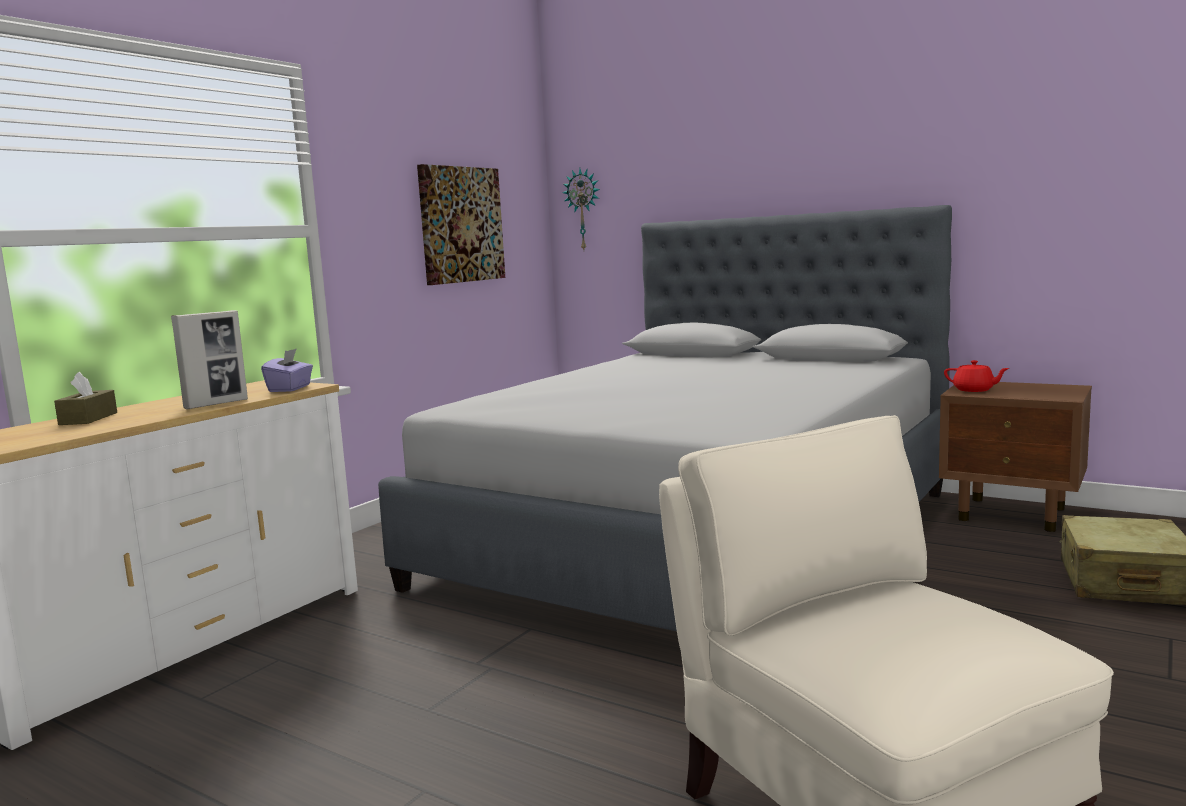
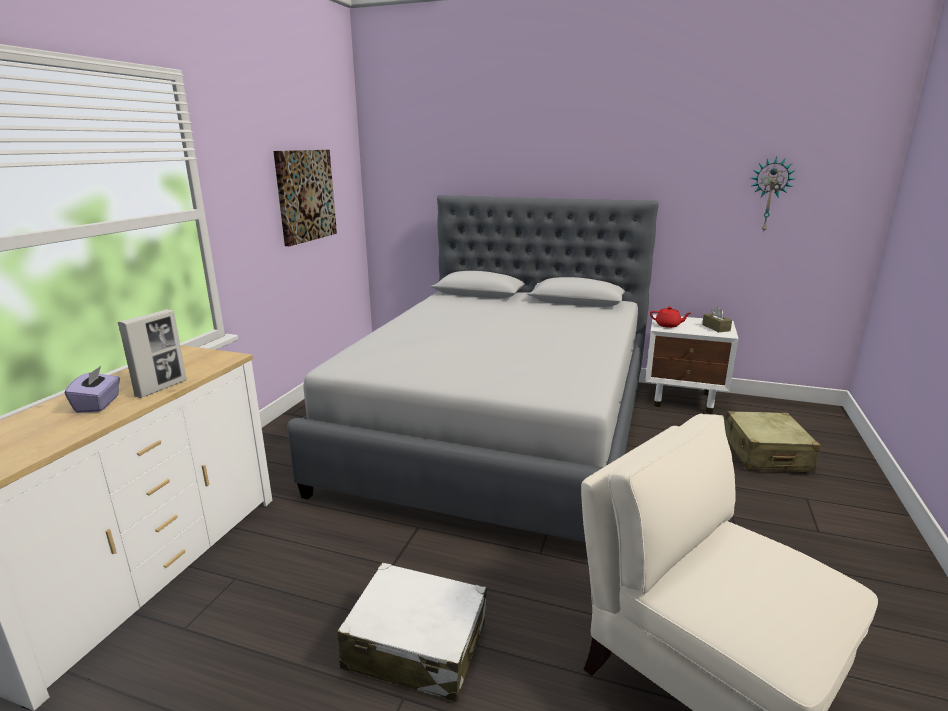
camera: 15 degrees left, 10 degrees up
(88, 419) = (49, 415): brown tissue box -> brown tissue box (716, 328)
(290, 388) = (214, 362): purple tissue box -> purple tissue box (98, 404)
(467, 742) = (416, 645): none -> white suitcase
(583, 209) = (390, 179): wall clock -> wall clock (769, 195)
(1013, 514) = (684, 400): brown nightstand -> white nightstand

